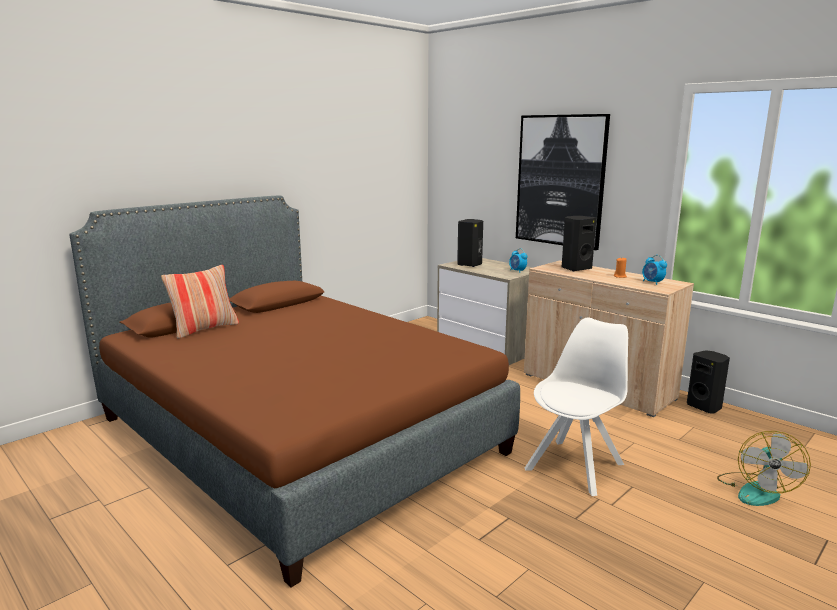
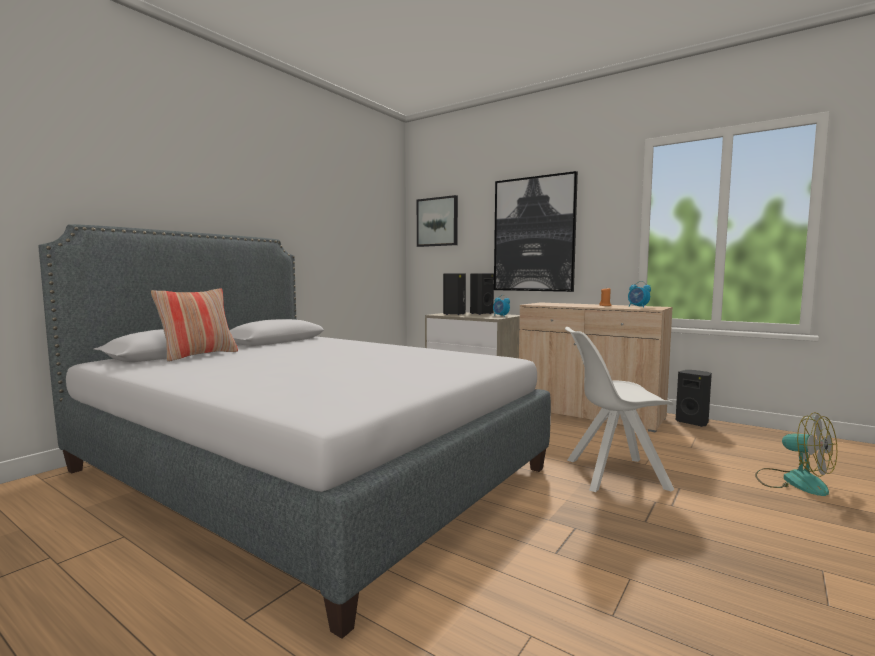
camera: 10 degrees left, 10 degrees down
(296, 435) = (304, 470): brown bed -> grey bed
(460, 154) = (437, 222): none -> picture
(575, 268) = (560, 304): black speaker -> black speaker (480, 313)
(576, 465) = (613, 474): white chair -> white chair turned 120 degrees counterclockwise
(756, 490) = (793, 481): fan -> fan turned 45 degrees counterclockwise

